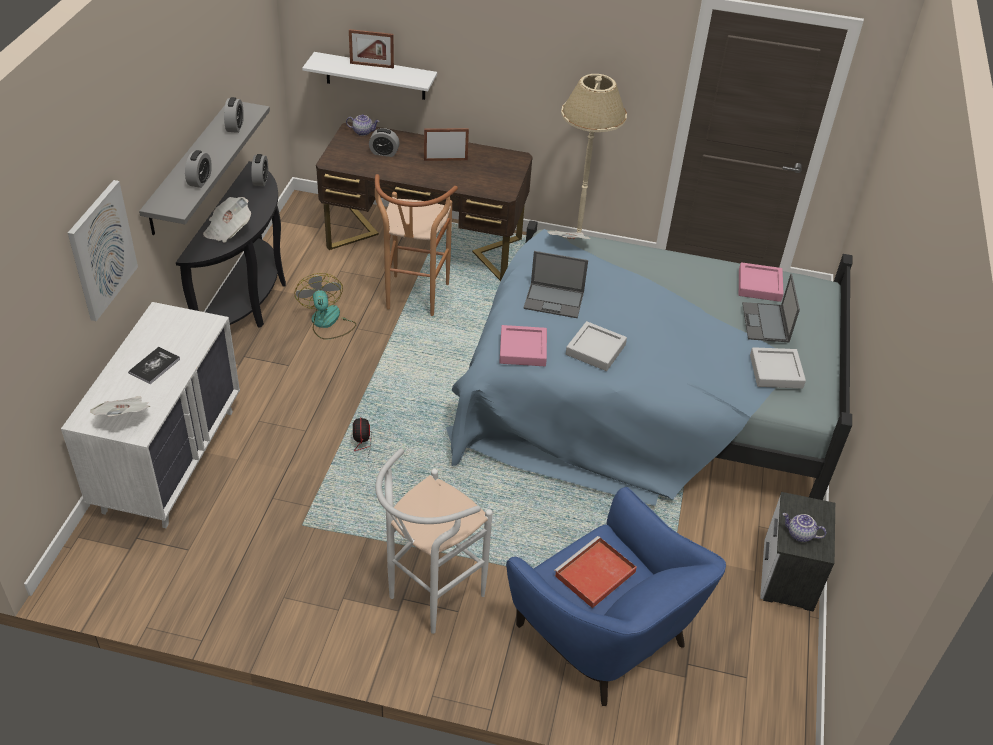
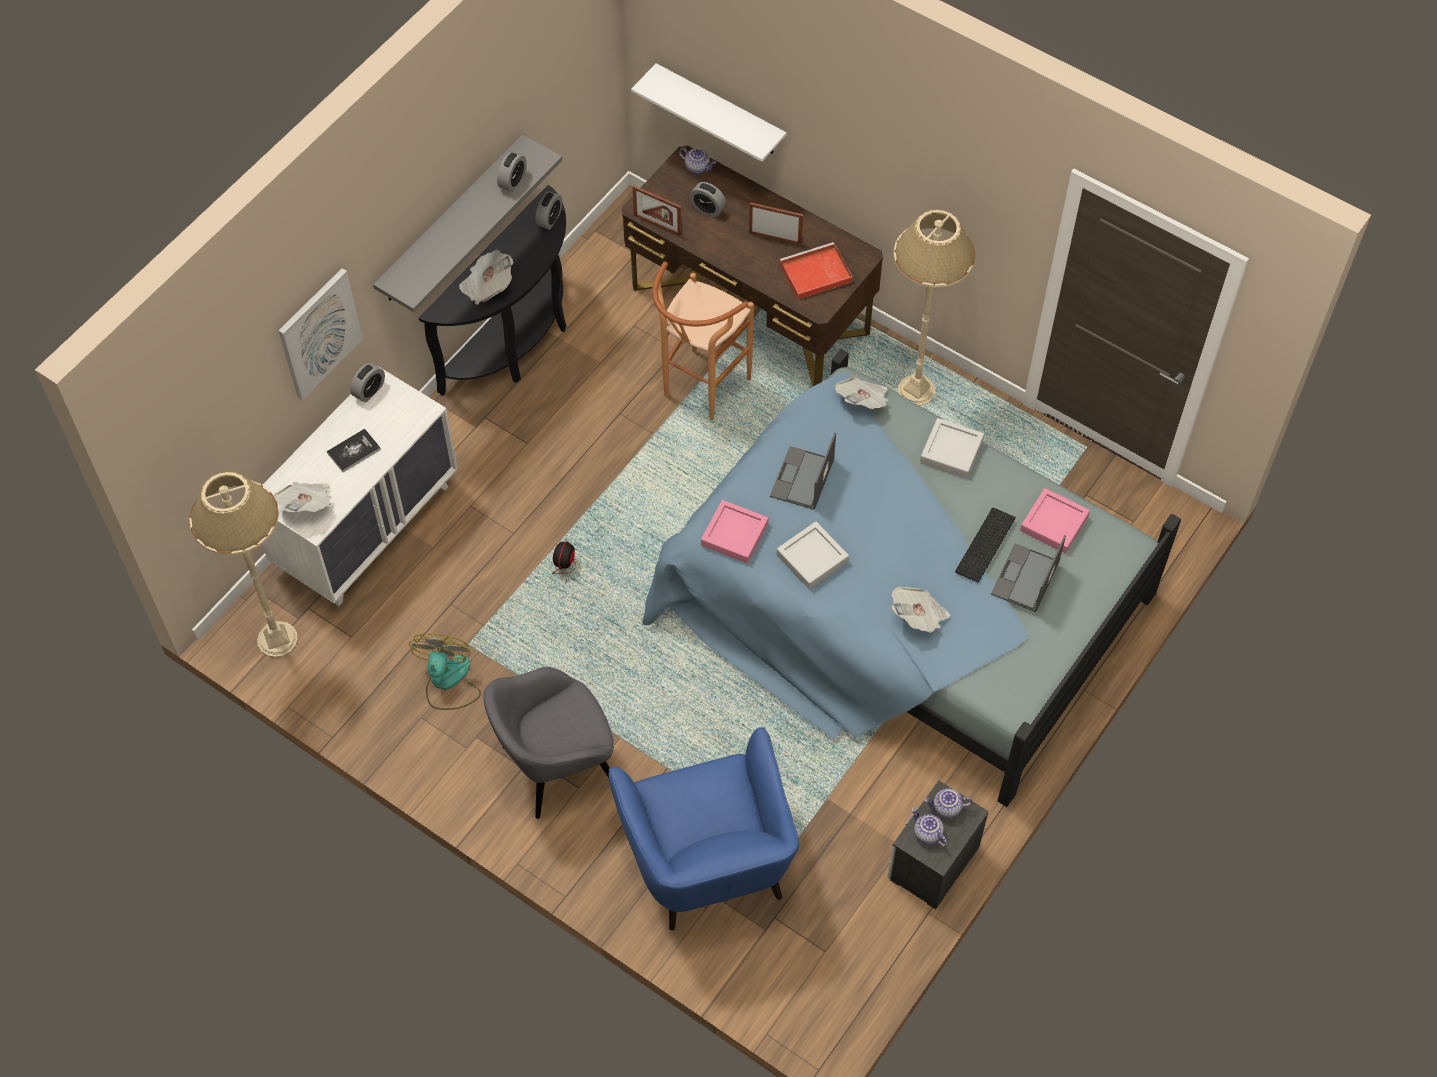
camera: 25 degrees right, 15 degrees up
(115, 572) = (278, 639): none -> beige floor lamp
(200, 181) = (447, 256): alarm clock -> alarm clock (369, 391)
(327, 322) = (591, 396): fan -> fan (448, 682)
(371, 65) = (713, 103): picture frame -> picture frame (657, 225)
(428, 600) = (556, 766): white stool -> grey armchair
(554, 300) = (802, 479): laptop -> laptop turned 75 degrees clockwise
(594, 575) = (696, 806): red tray -> red tray (814, 274)
(704, 368) = (919, 617): none -> newspaper
(722, 310) = (986, 546): none -> keyboard
(776, 371) = (996, 645): grey tray -> grey tray (951, 451)
(801, 511) = (946, 808): none -> teapot

